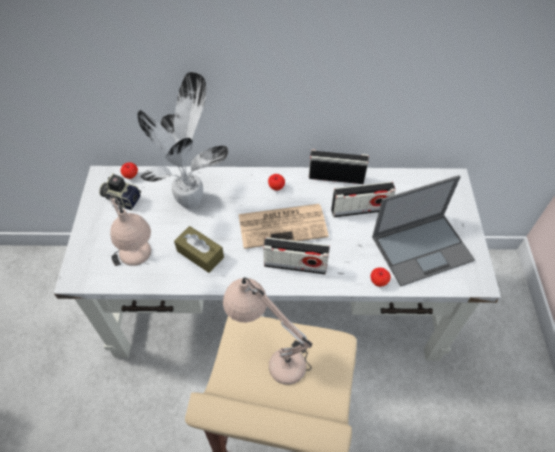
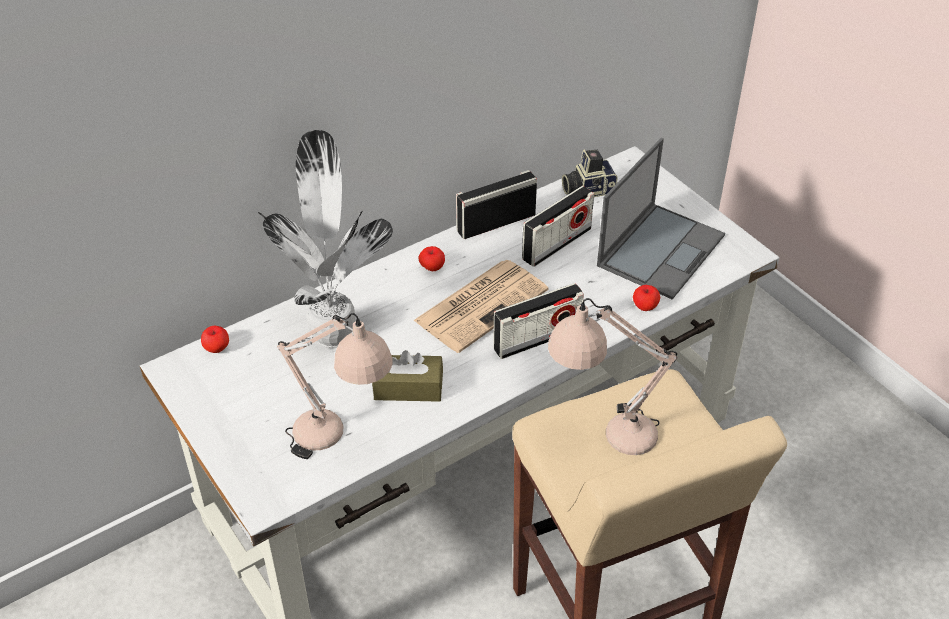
camera: 35 degrees left, 10 degrees down
(122, 199) = (233, 381): camera -> camera (587, 189)

